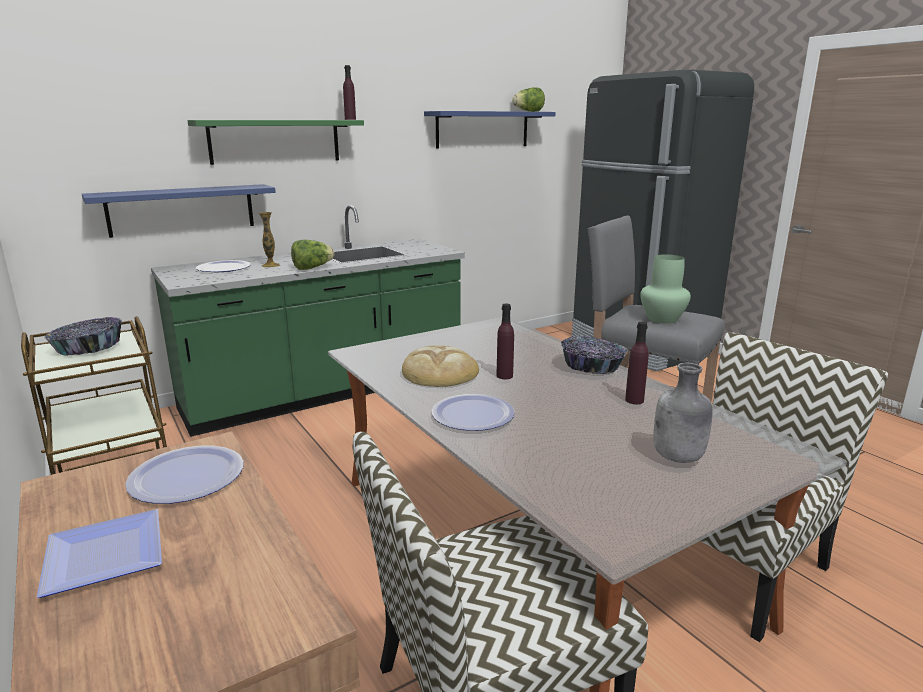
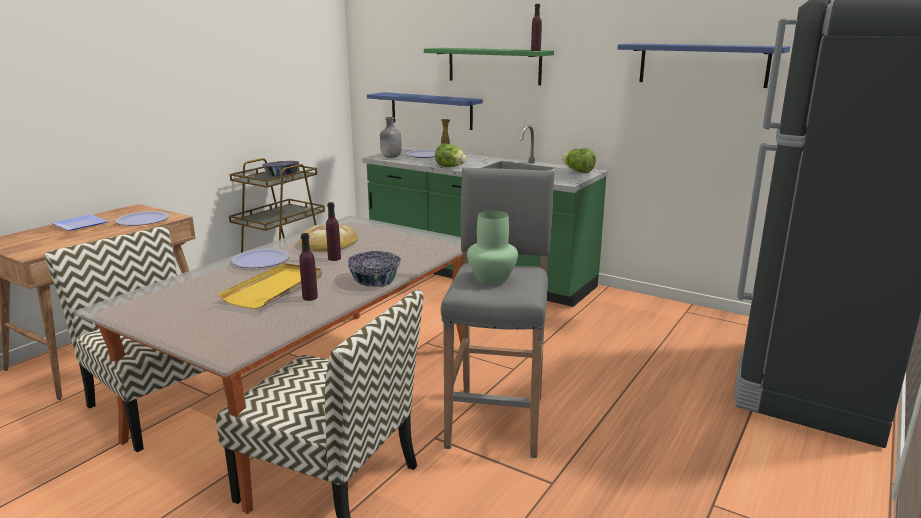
camera: 65 degrees right, 0 degrees up
(528, 111) = (763, 45): lettuce -> lettuce (578, 171)
(594, 415) = (275, 289): none -> yellow tray
(678, 458) = (211, 316): grey bottle -> grey bottle (390, 157)

